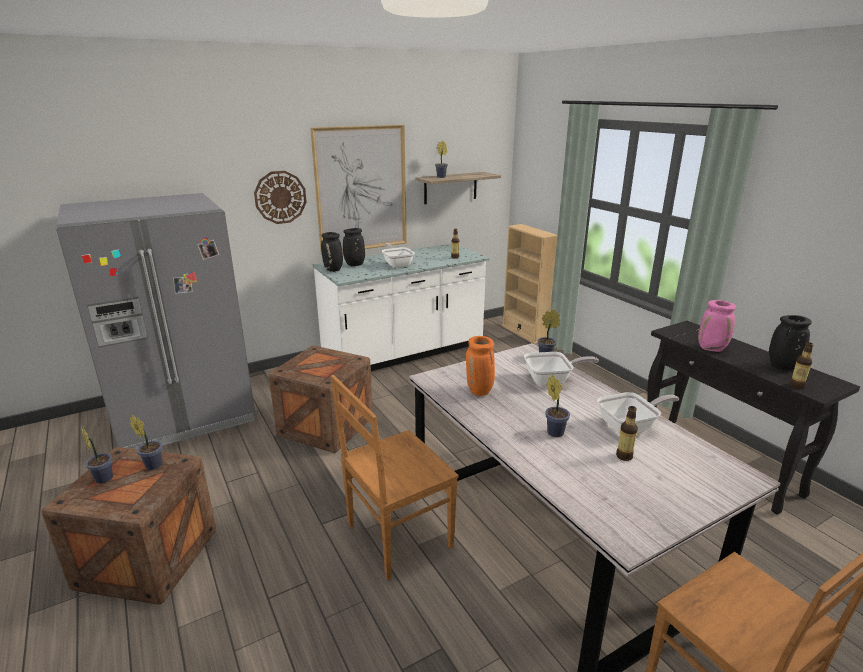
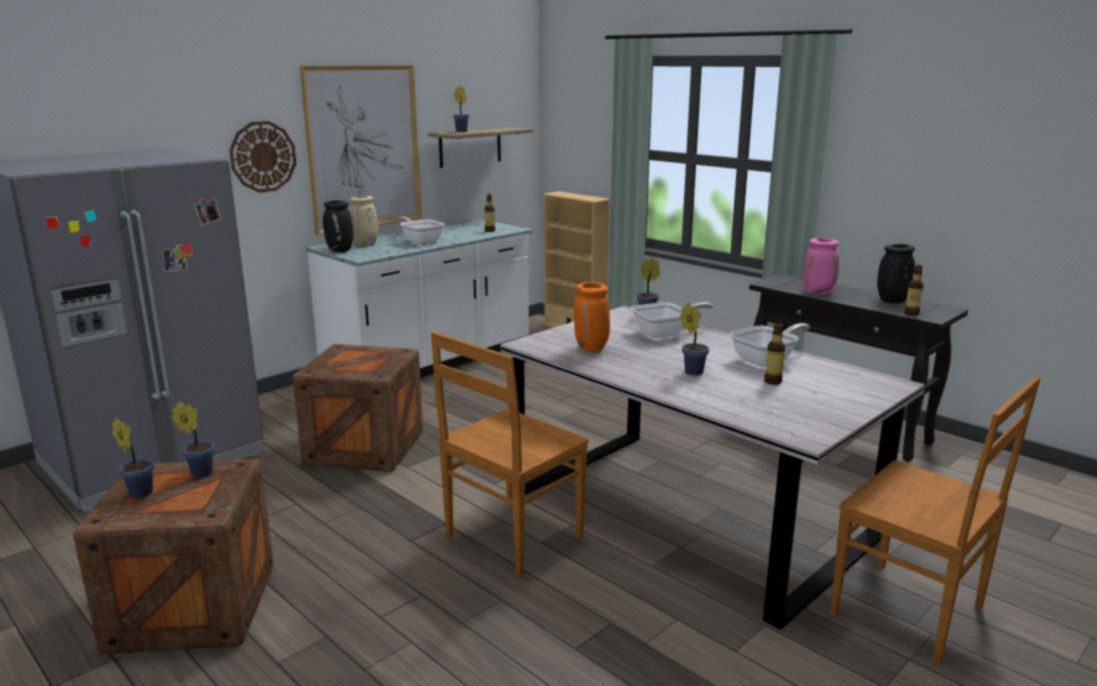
camera: 15 degrees left, 5 degrees down
(354, 265) = (364, 244): black vase -> beige vase

